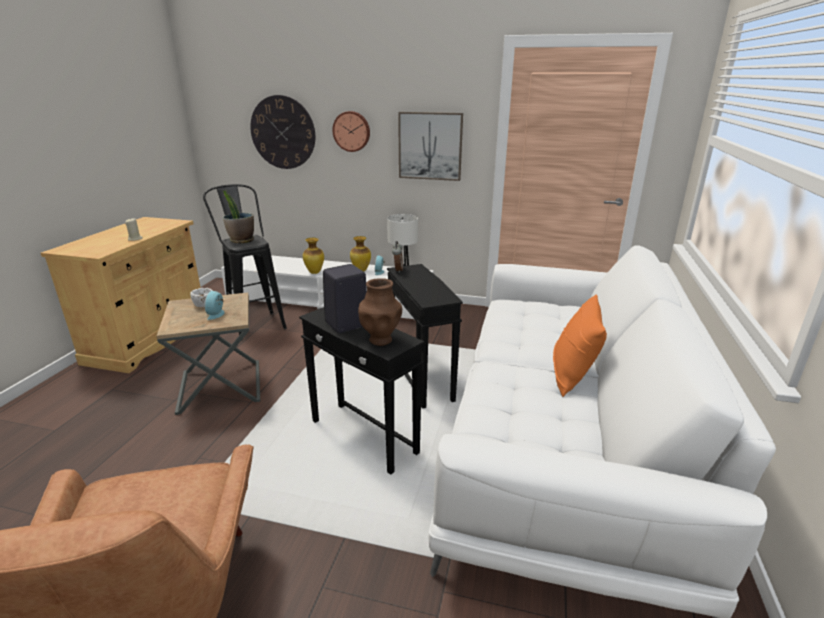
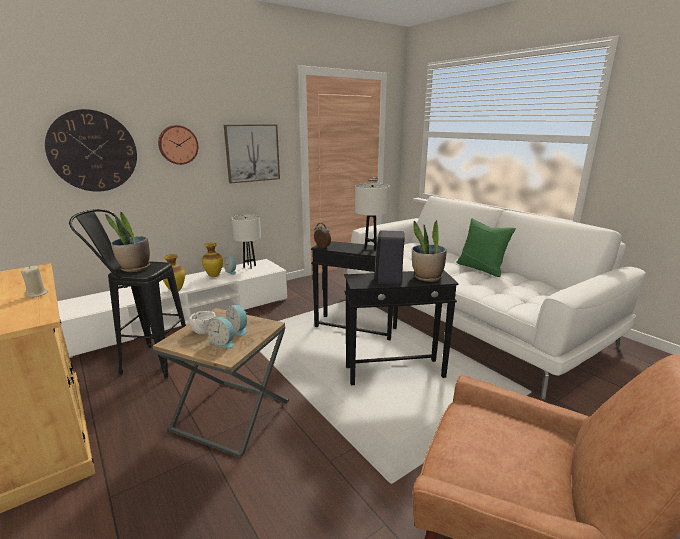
camera: 50 degrees left, 5 degrees down
(191, 318) = (223, 342): none -> alarm clock
(380, 340) = (427, 277): brown vase -> potted plant
(434, 288) = (370, 248): none -> white table lamp
(572, 375) = (481, 268): orange pillow -> green pillow

